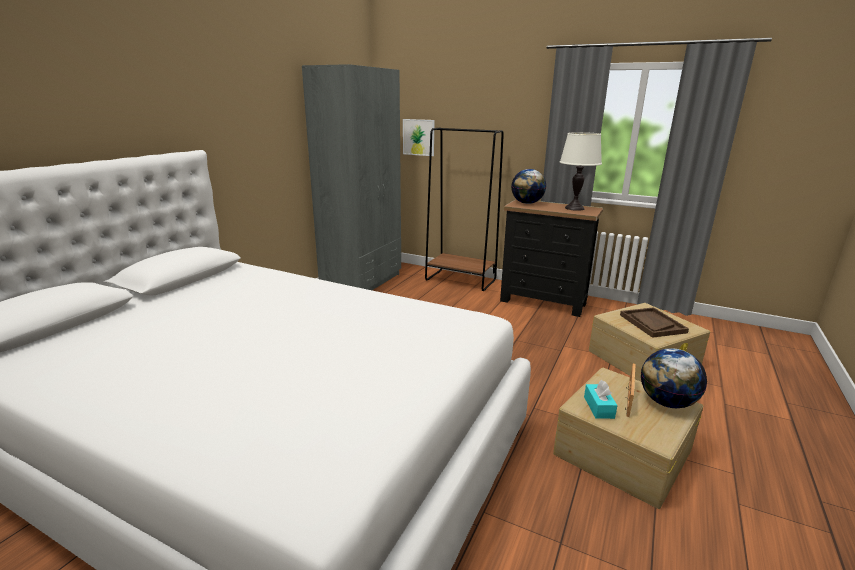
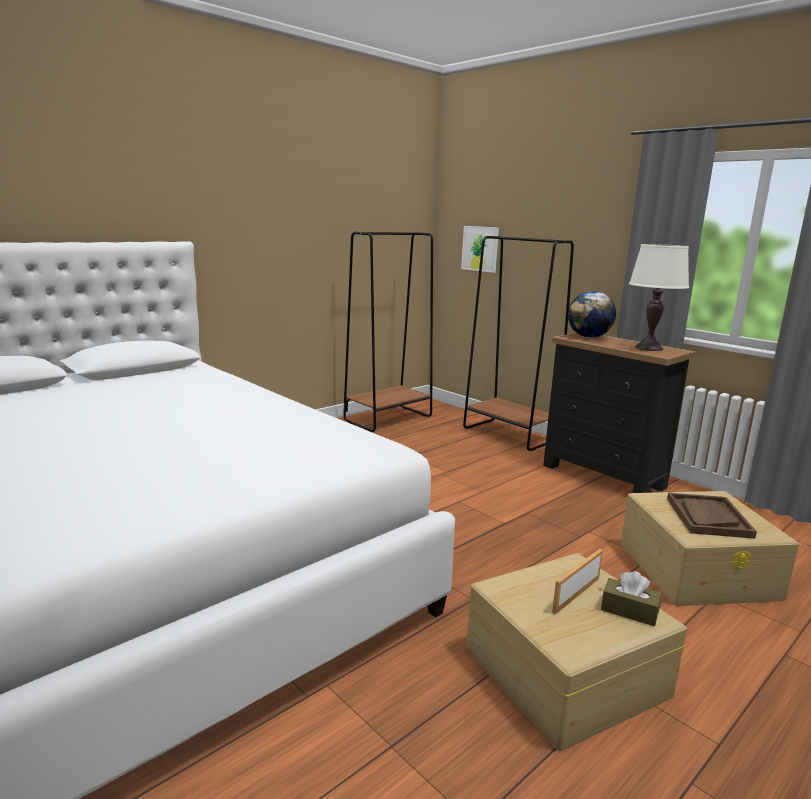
camera: 20 degrees right, 5 degrees down
(363, 281) = (388, 419): grey wardrobe -> clothes rack
(598, 407) = (523, 594): turquoise tissue box -> none
(666, 402) = (629, 611): globe -> brown tissue box

